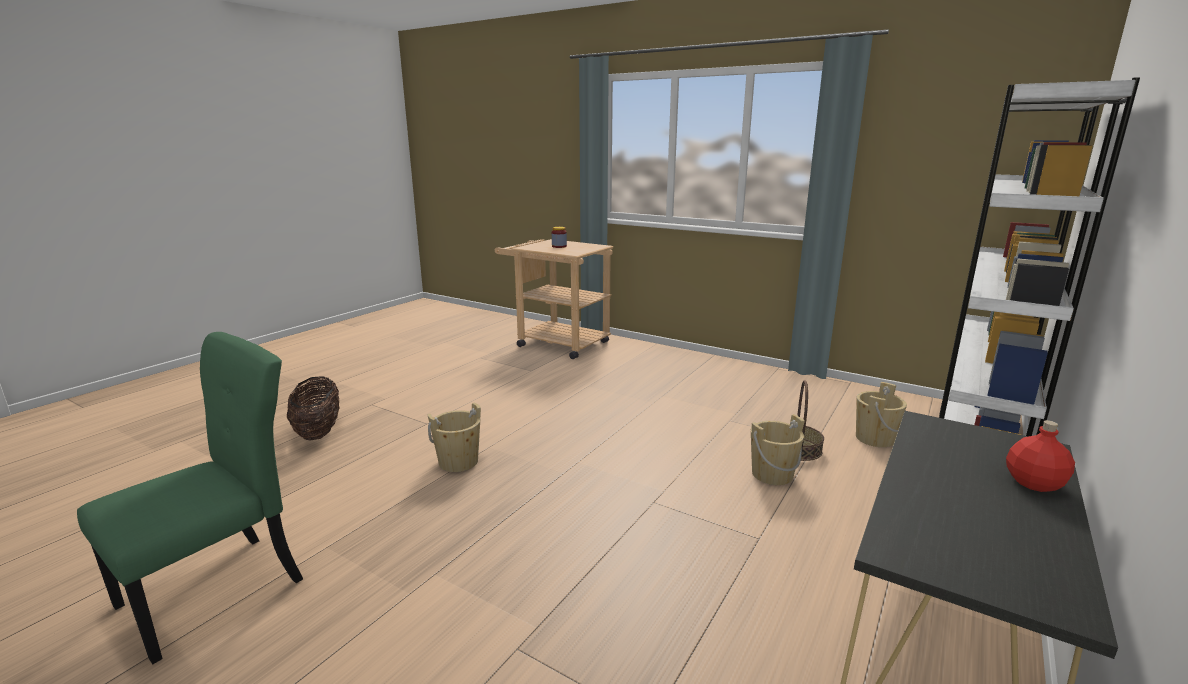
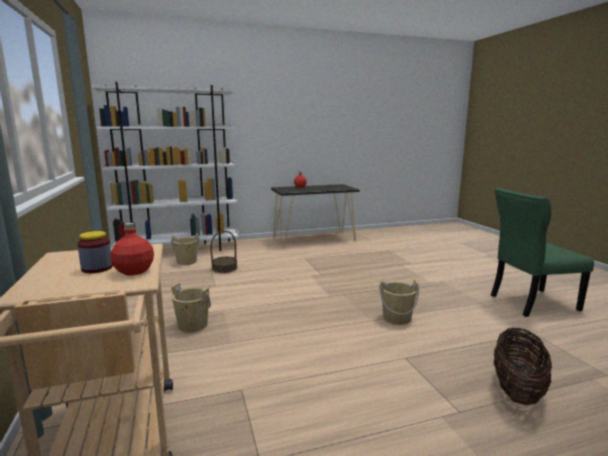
camera: 140 degrees left, 5 degrees down
(539, 248) = (135, 271): none -> red bottle
(772, 474) = (258, 266): beige bucket -> beige bucket (193, 325)

